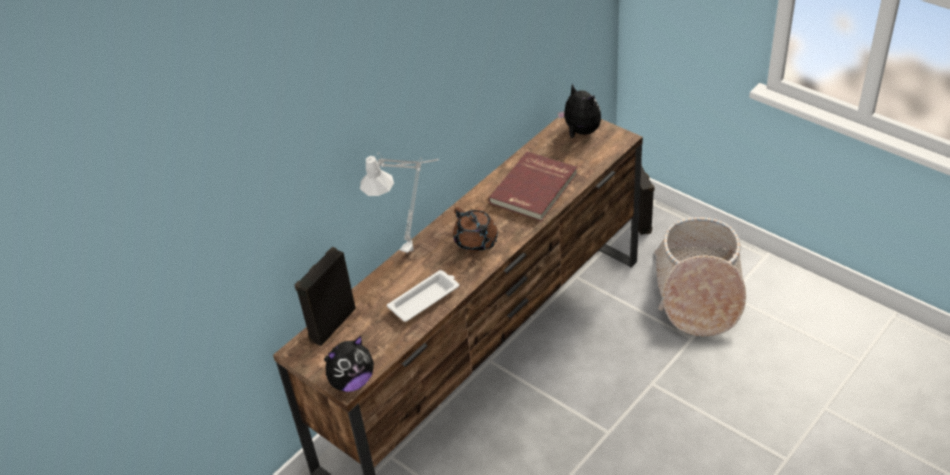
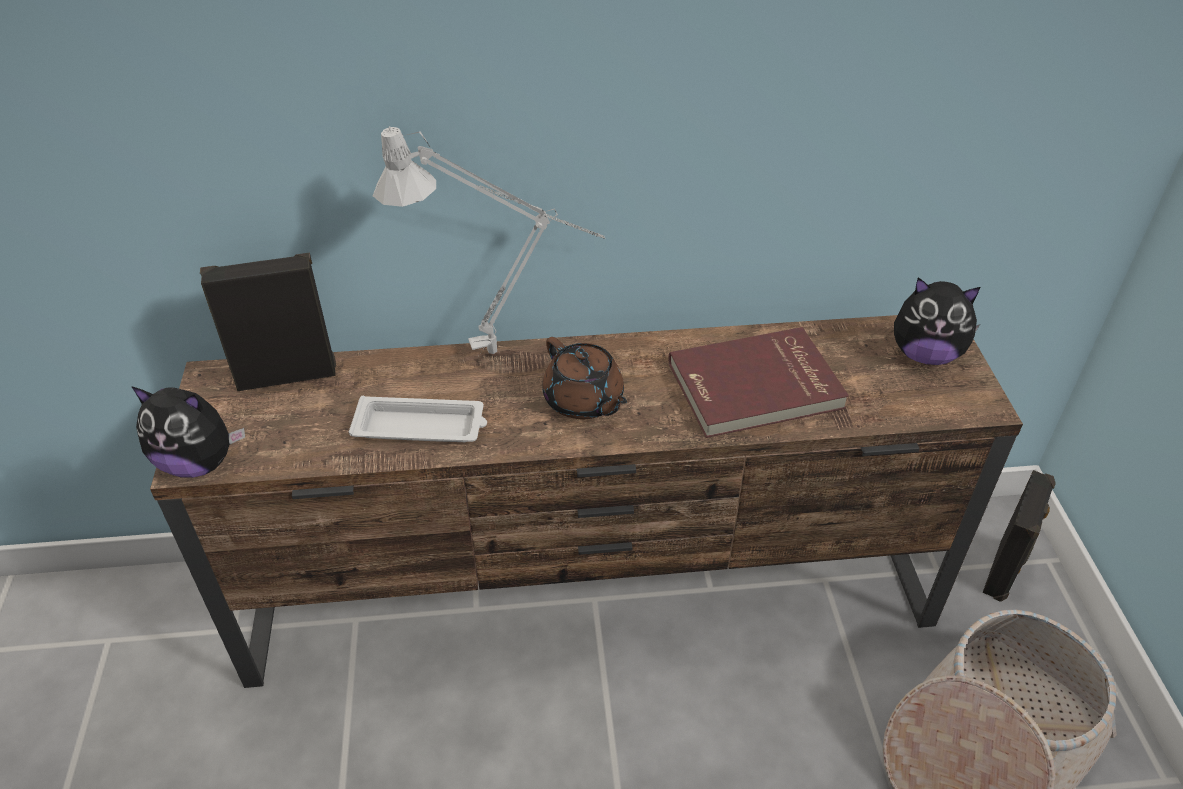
camera: 40 degrees right, 0 degrees up
(476, 241) = (584, 401): brown teapot -> brown teapot turned 45 degrees counterclockwise
(580, 132) = (925, 354): plush toy -> plush toy turned 105 degrees clockwise

